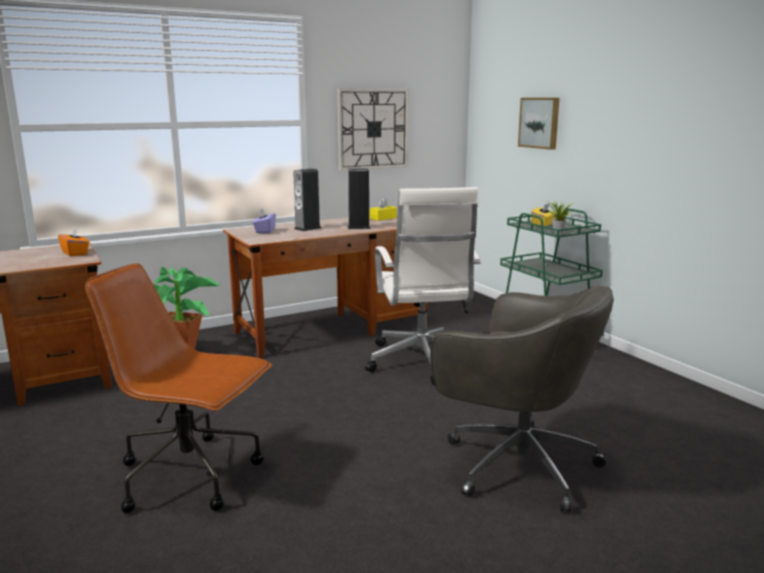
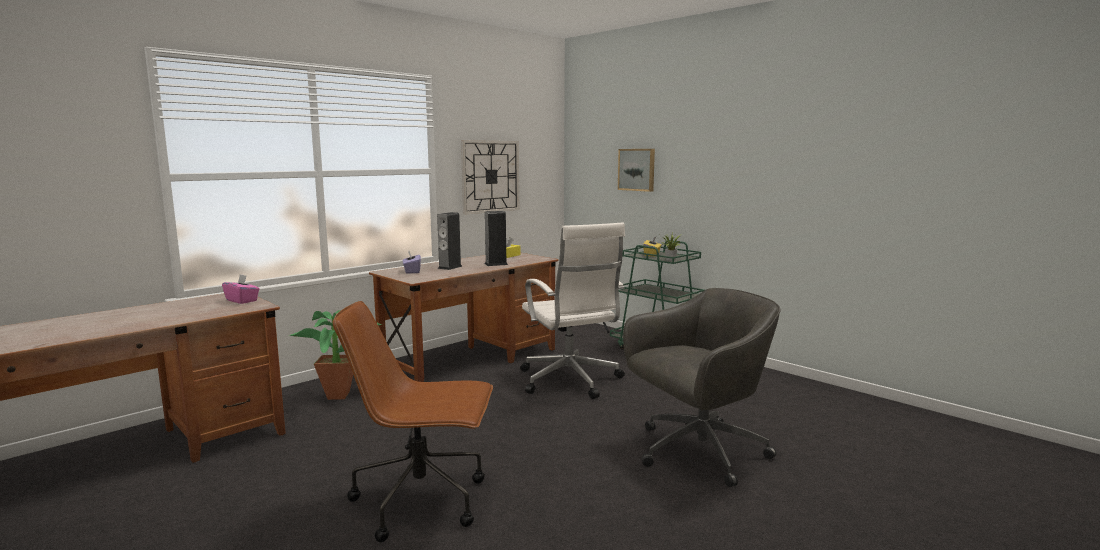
camera: 15 degrees left, 5 degrees down
(75, 253) = (242, 300): orange tissue box -> pink tissue box
(515, 464) = (697, 452): grey office chair -> grey office chair turned 45 degrees counterclockwise

